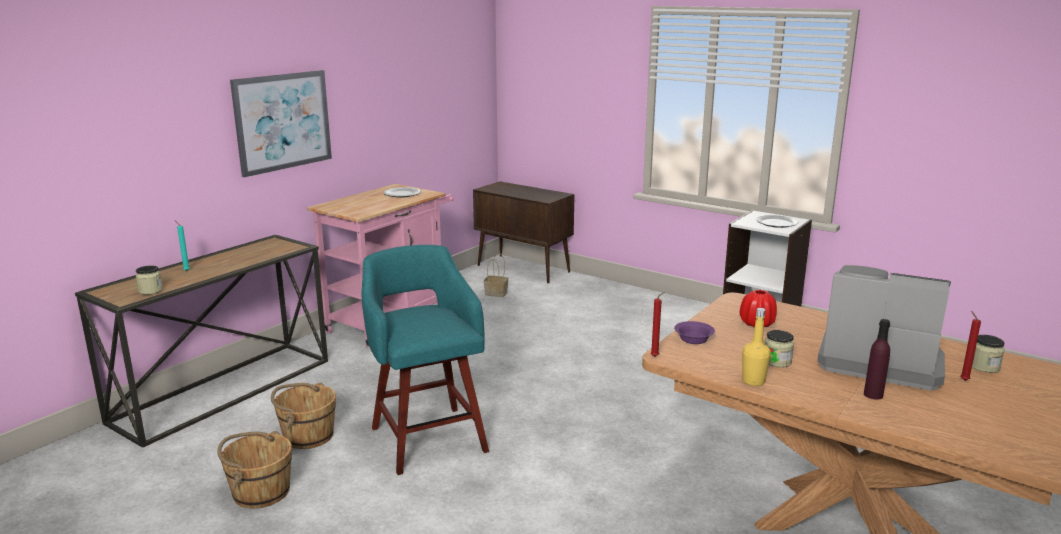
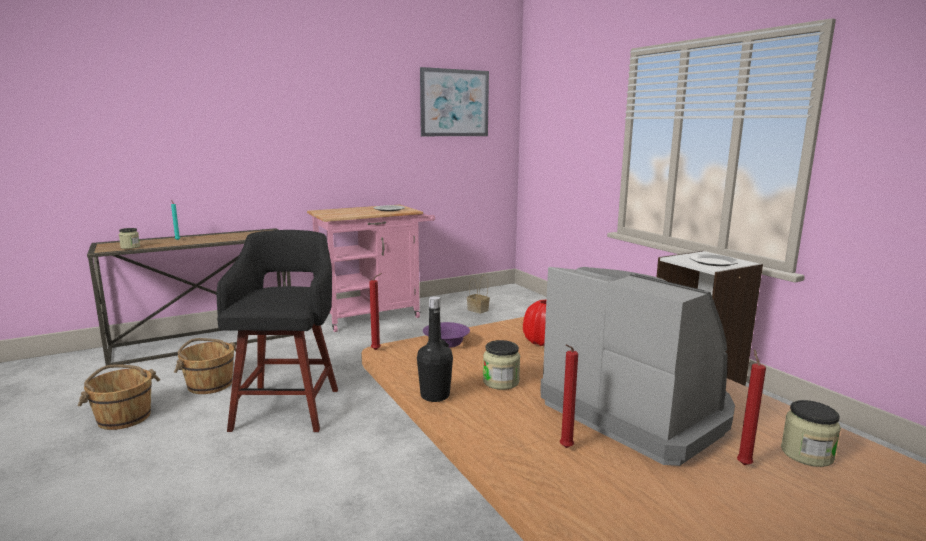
camera: 25 degrees right, 5 degrees down
(283, 121) = (290, 139): picture -> picture (454, 103)
(428, 437) = (288, 407): turquoise stool -> black stool
(524, 269) = (522, 296): brown cabinet -> none
(753, 381) = (435, 396): yellow bottle -> black bottle
(873, 395) = (565, 448): purple bottle -> red candle

